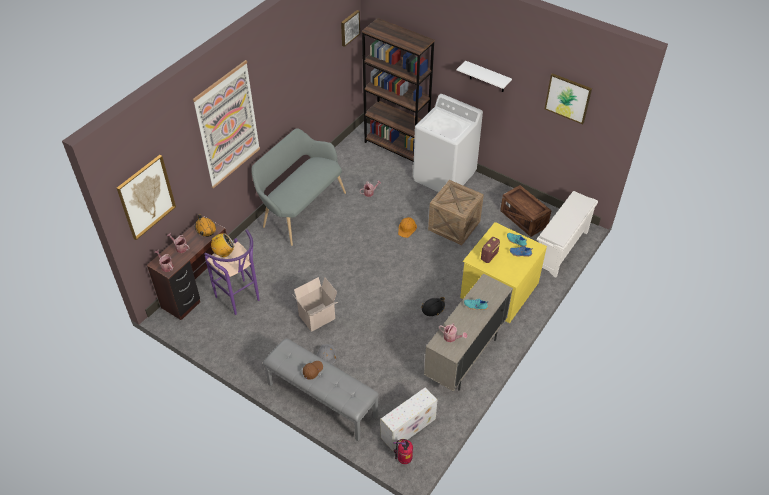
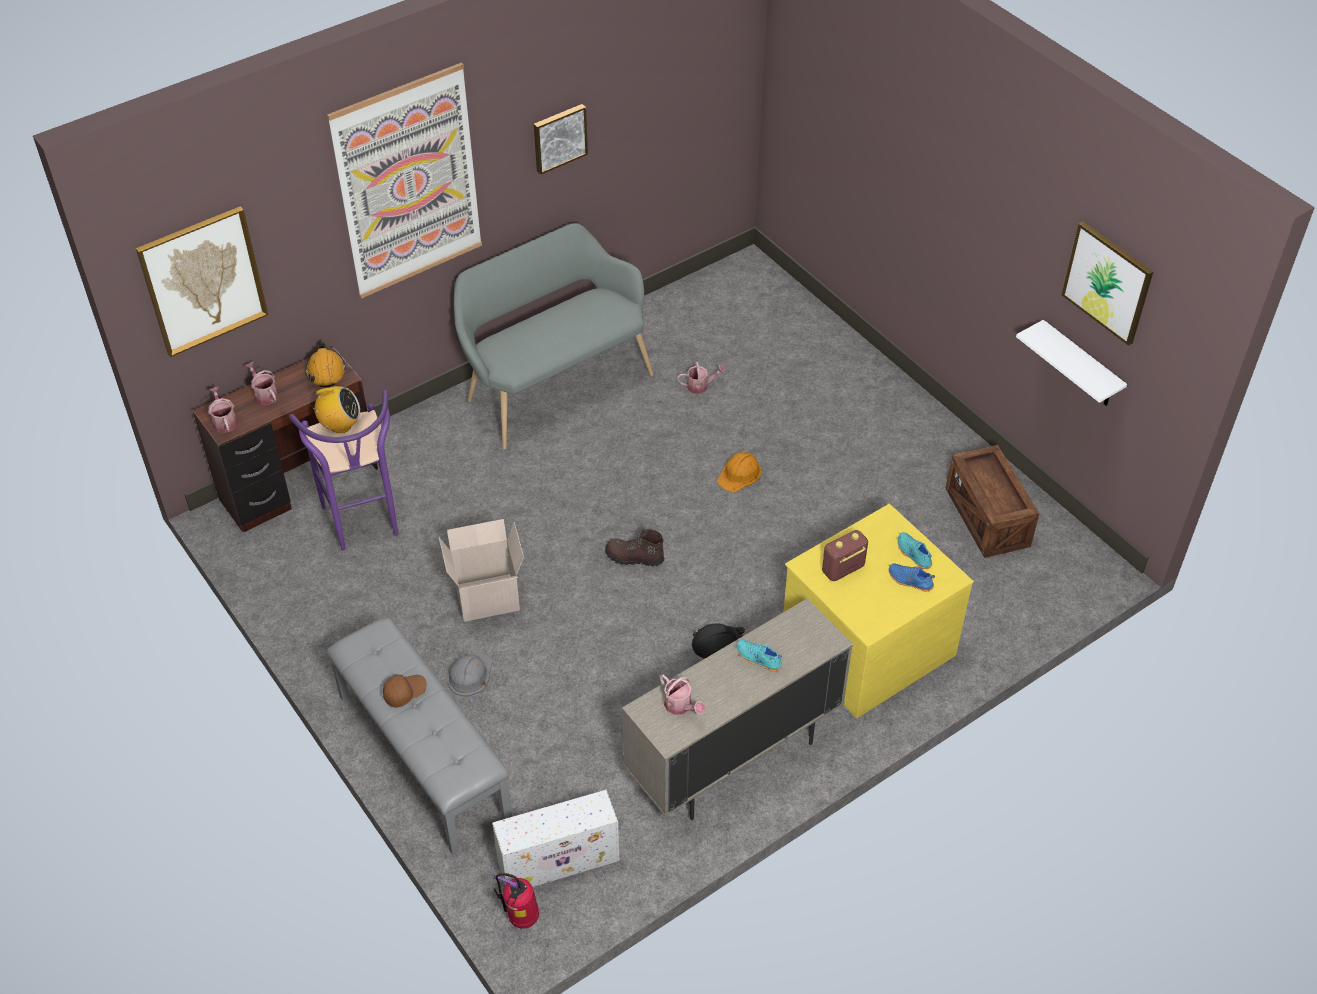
camera: 20 degrees right, 0 degrees up
(349, 27) = (732, 46): picture -> picture (559, 137)
(377, 279) = (634, 558): none -> brown boot
(396, 147) = (794, 309): brown bookcase -> none
(444, 176) = (864, 391): white washing machine -> none
(454, 225) = (836, 493): crate -> none
(487, 77) = (968, 203): white shelf -> white shelf (1080, 366)
(561, 250) = (1036, 601): white shoe rack -> none

